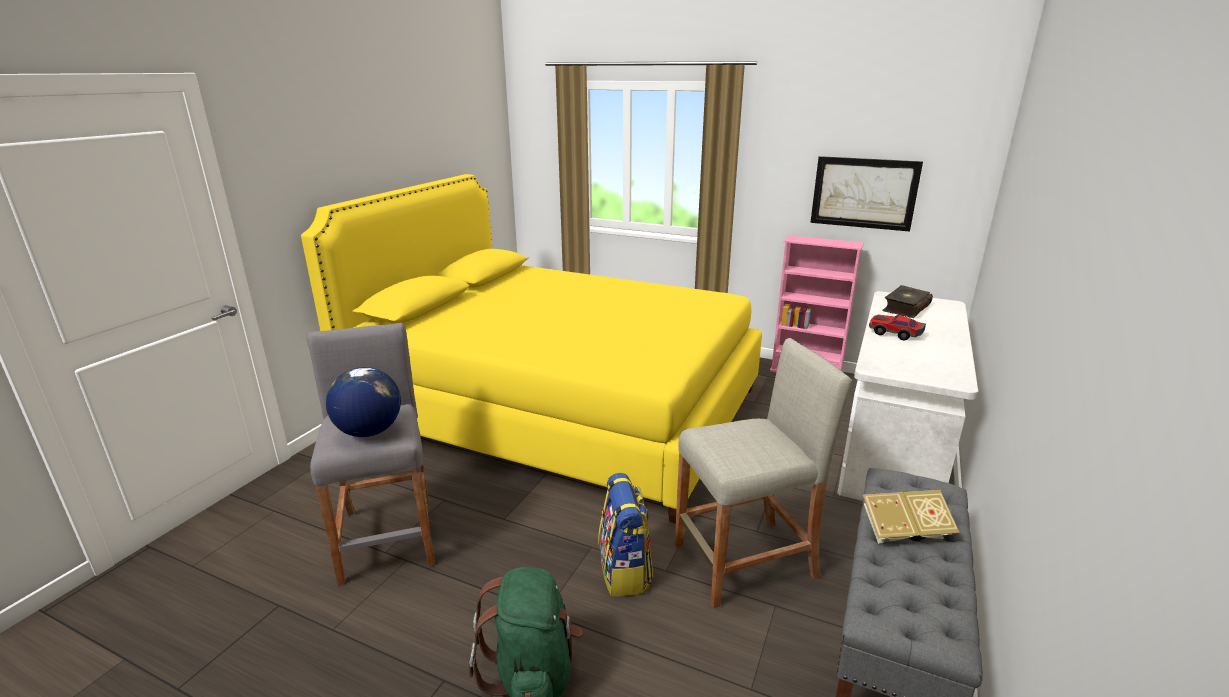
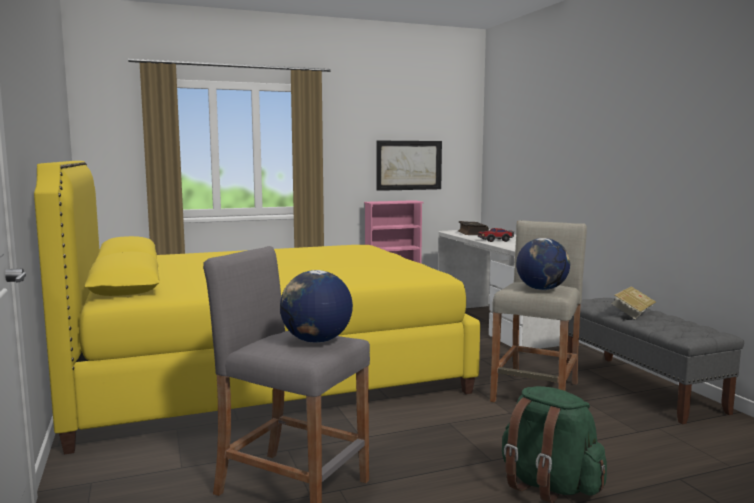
camera: 45 degrees left, 15 degrees down
(625, 571) = (492, 423): backpack -> none
(731, 448) = (542, 289): none -> globe

